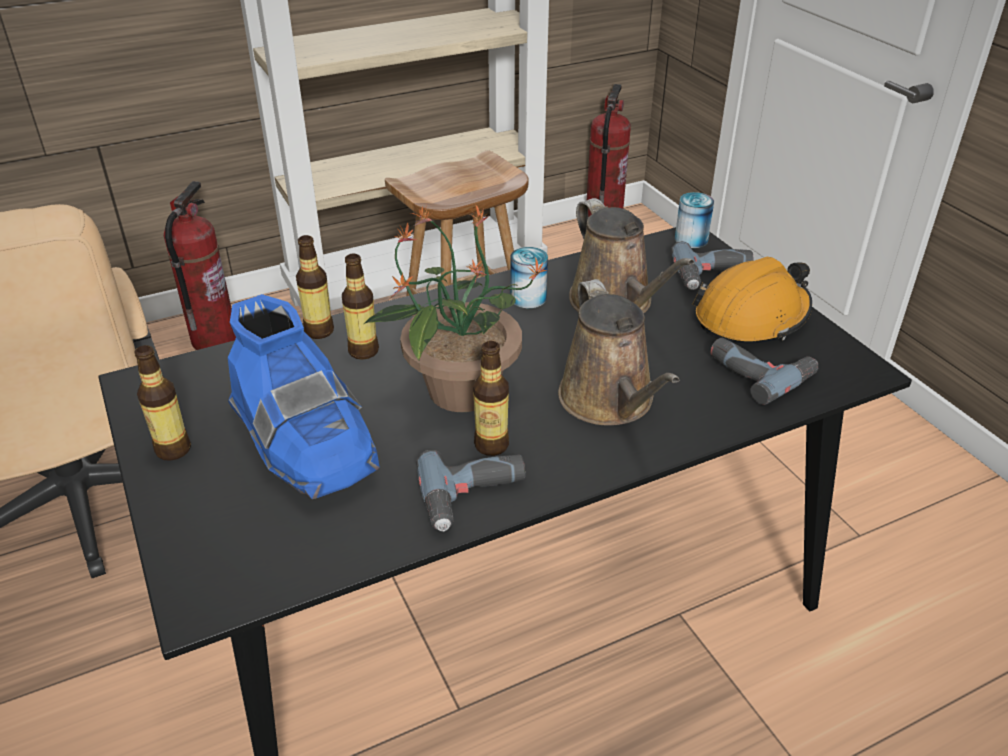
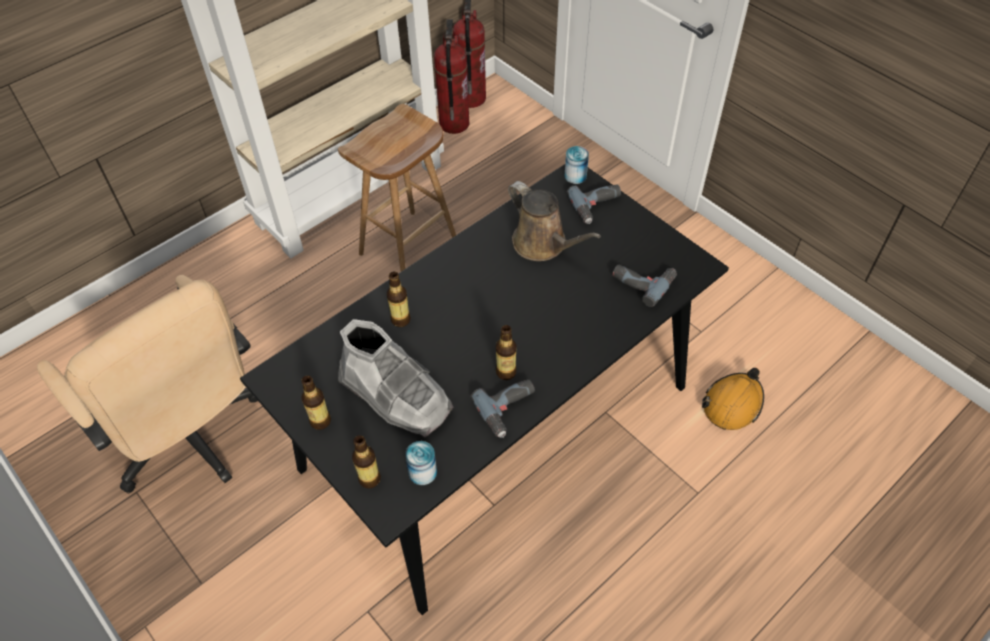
camera: 15 degrees left, 15 degrees up
(214, 340) = (213, 275): fire extinguisher -> fire extinguisher (454, 124)
(304, 441) = (396, 396): blue boot -> grey boot
(319, 331) = (365, 310): bottle -> bottle (369, 479)
(460, 390) = (472, 336): potted plant -> none
(528, 298) = (487, 252): can -> can (422, 472)
(610, 401) = (563, 324): brown watering can -> none
(752, 317) = (629, 237): orange hard hat -> orange hard hat (732, 404)

